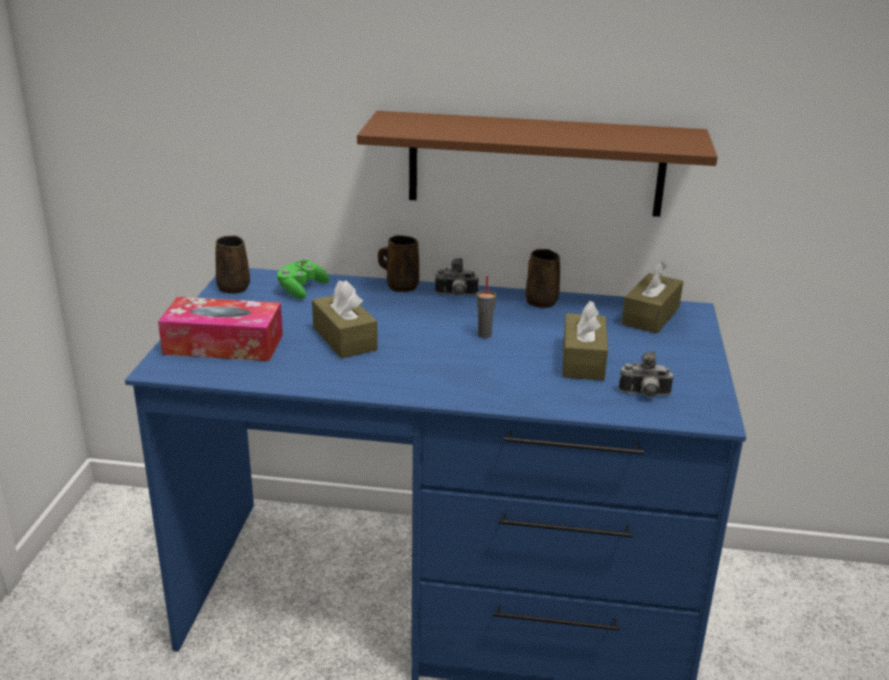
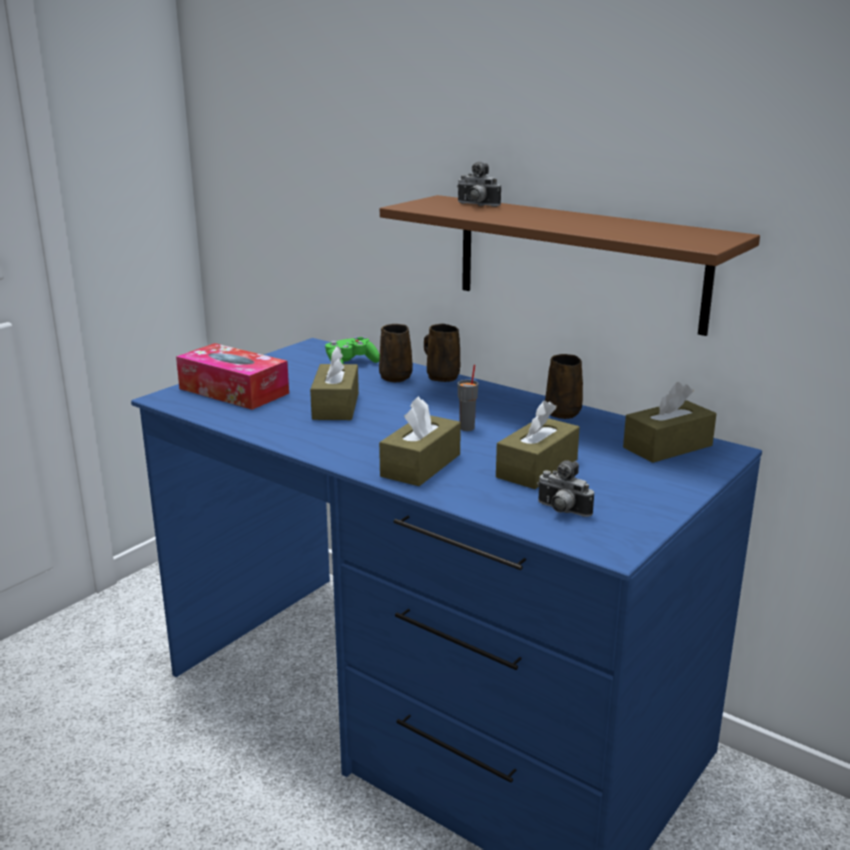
camera: 30 degrees right, 5 degrees down
(233, 287) = (298, 353): brown mug -> brown mug (396, 376)
(456, 295) = (484, 392): camera -> camera (476, 205)
(492, 381) = (421, 465): none -> brown tissue box

